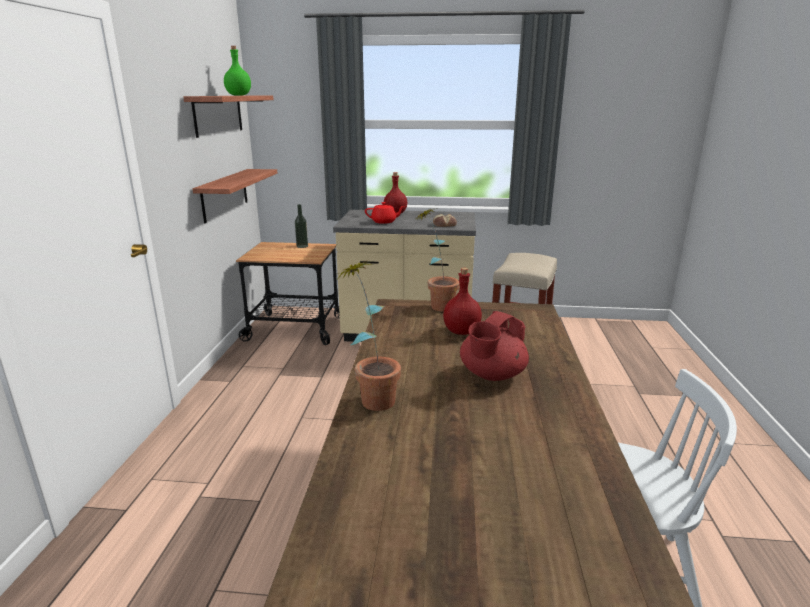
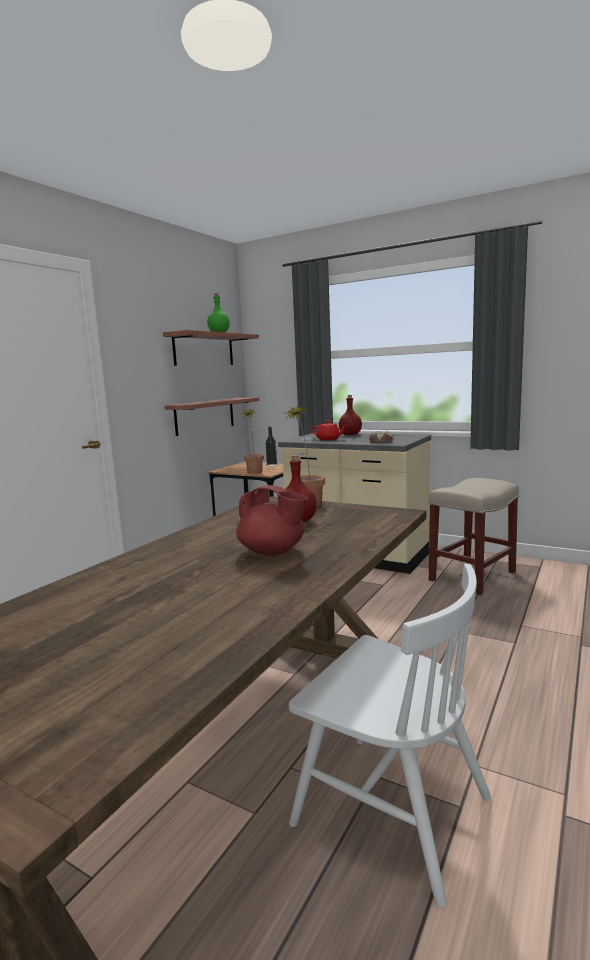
camera: 25 degrees right, 10 degrees down
(372, 397) = (150, 553): potted plant -> potted plant (254, 471)
(491, 375) = (273, 552): red teapot -> red teapot turned 120 degrees counterclockwise

